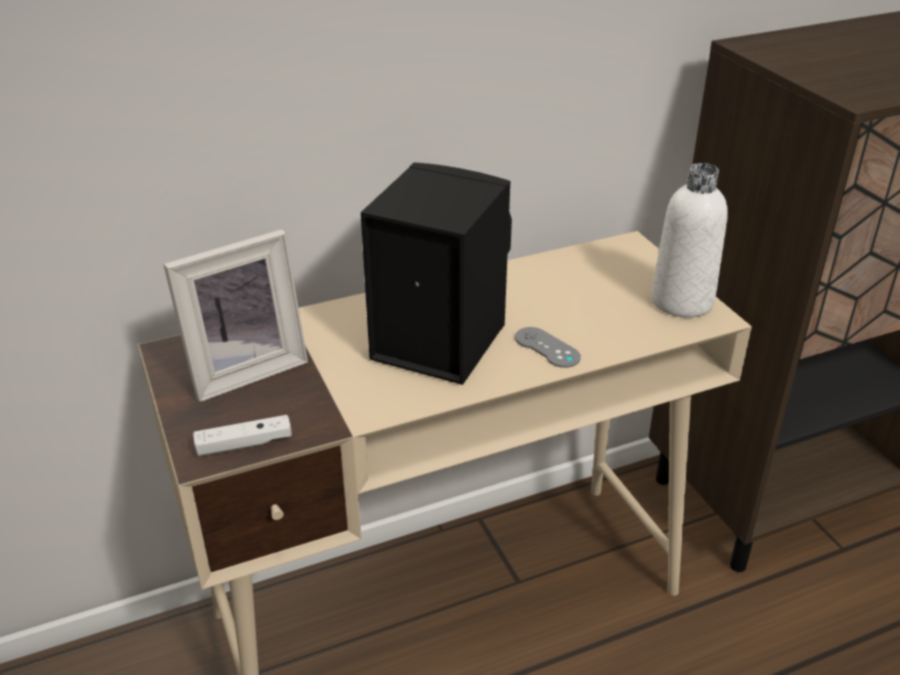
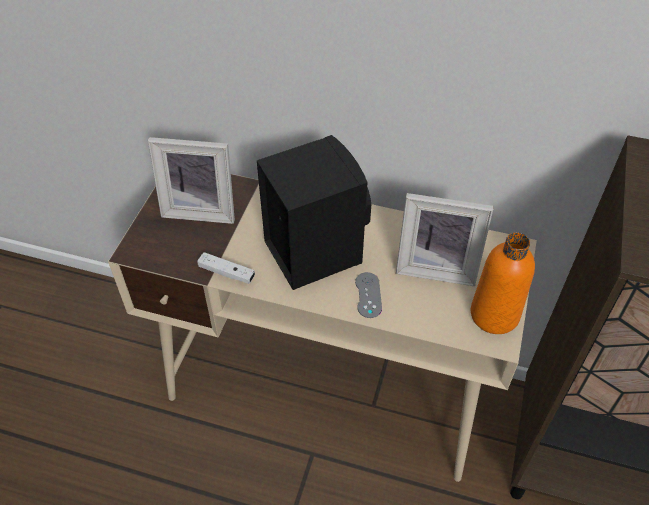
camera: 40 degrees right, 15 degrees up
(244, 444) = (155, 256): white game controller -> white game controller (226, 273)
(580, 292) = (436, 266): none -> picture frame
(682, 301) = (494, 314): white bottle -> orange bottle

